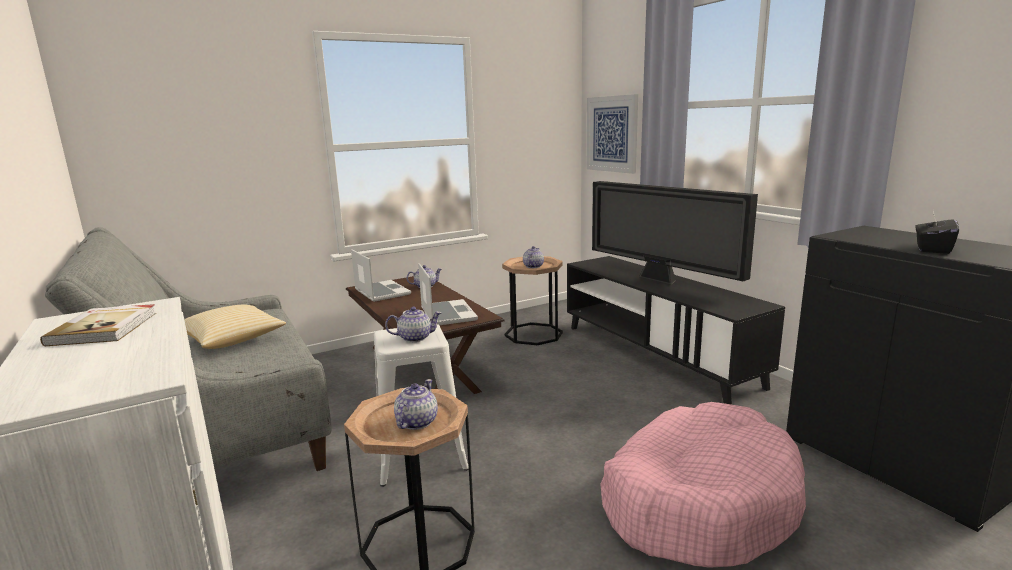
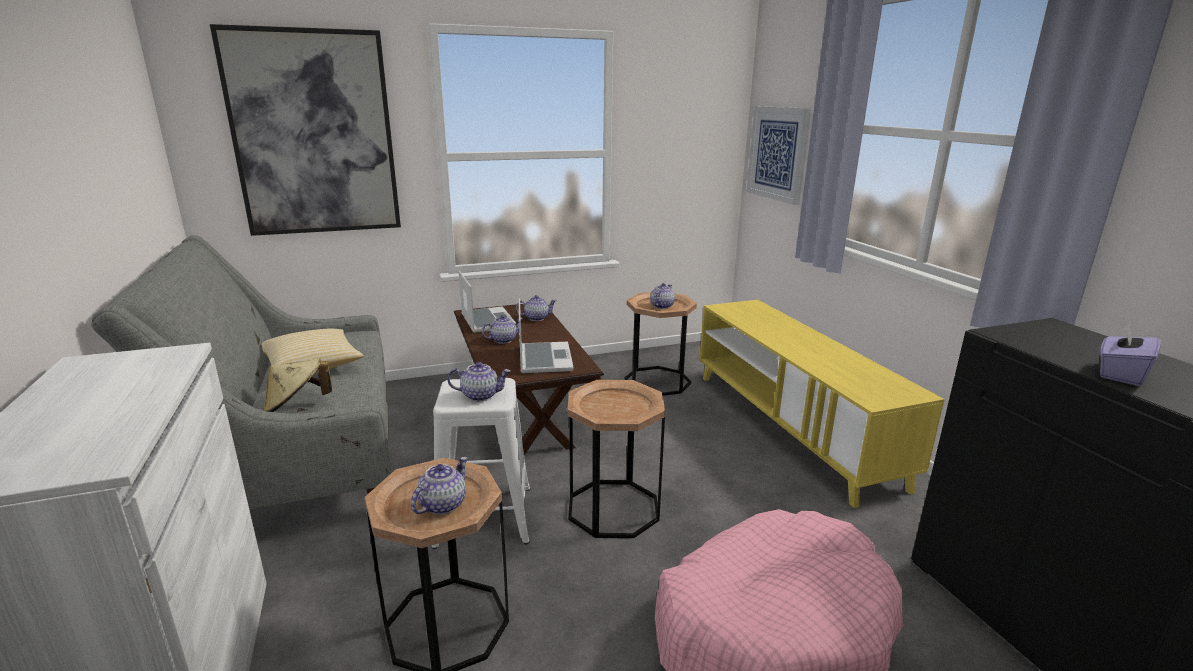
camera: 10 degrees right, 5 degrees up
(105, 328) = (113, 380): book -> none
(210, 130) = (314, 134): none -> picture
(234, 370) = (297, 406): none -> beige hat
(403, 304) = (503, 340): none -> teapot
(533, 432) = (613, 508): none -> brown side table
(656, 354) = (791, 426): black tv stand -> yellow tv stand
(660, 280) = (803, 341): television -> none
(932, 249) = (1120, 374): black tissue box -> purple tissue box

